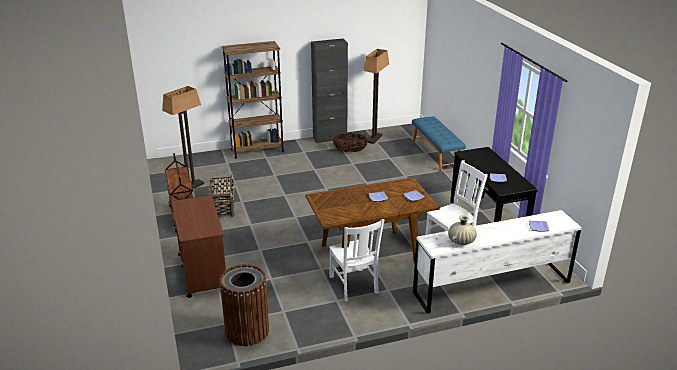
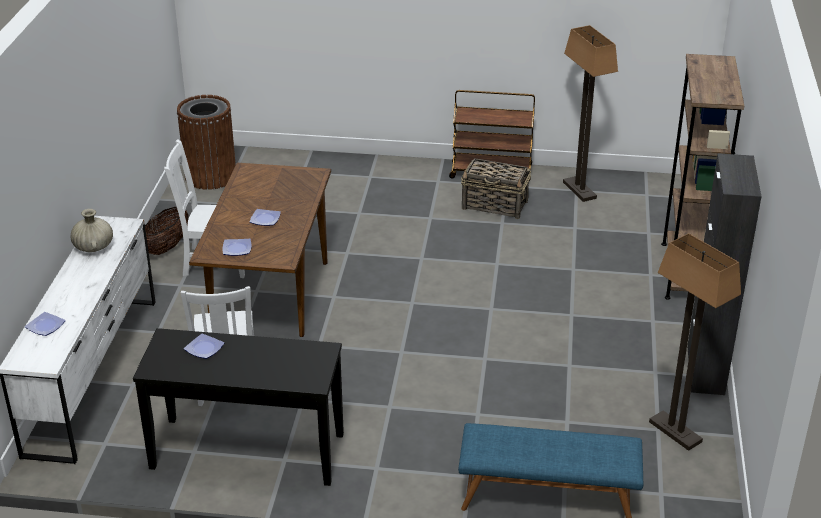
camera: 115 degrees right, 5 degrees up
(202, 271) = (346, 167): brown cart -> none
(350, 151) = (627, 378): basket -> basket (166, 247)

